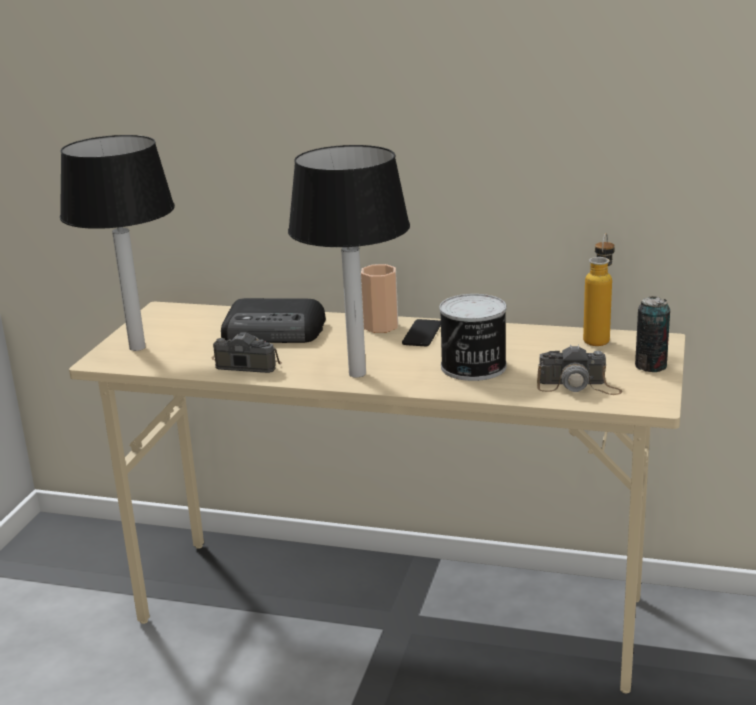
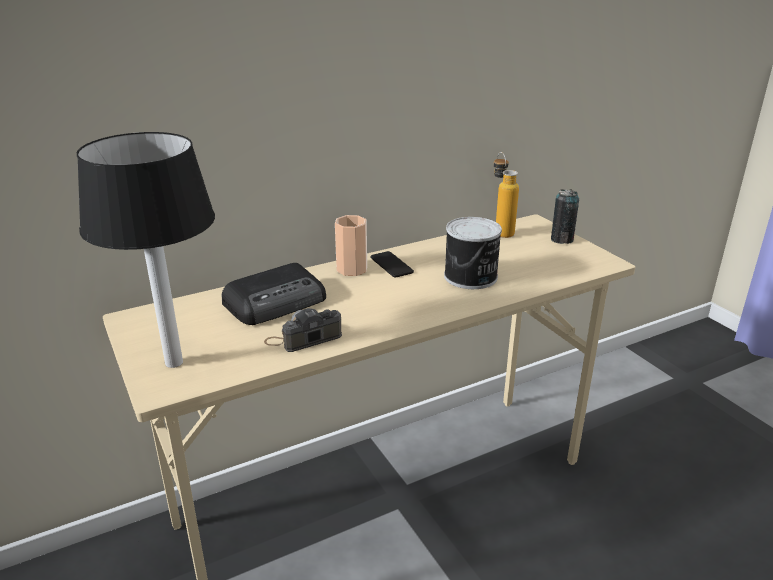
camera: 45 degrees left, 5 degrees up
(356, 373) = (406, 311): table lamp -> none
(578, 386) = (553, 266): camera -> none

